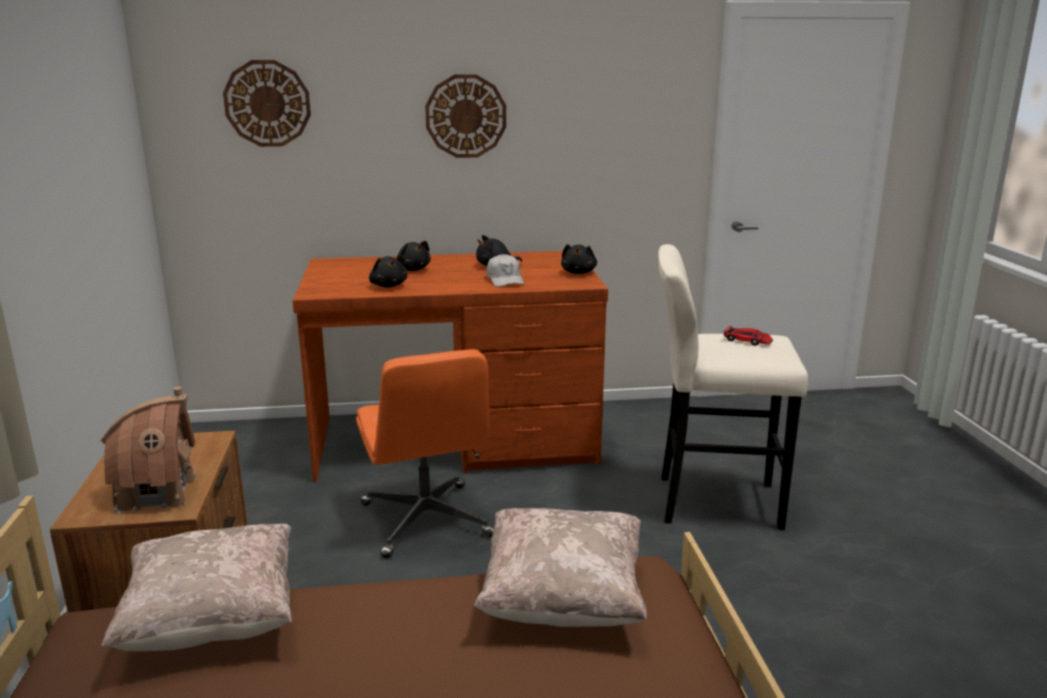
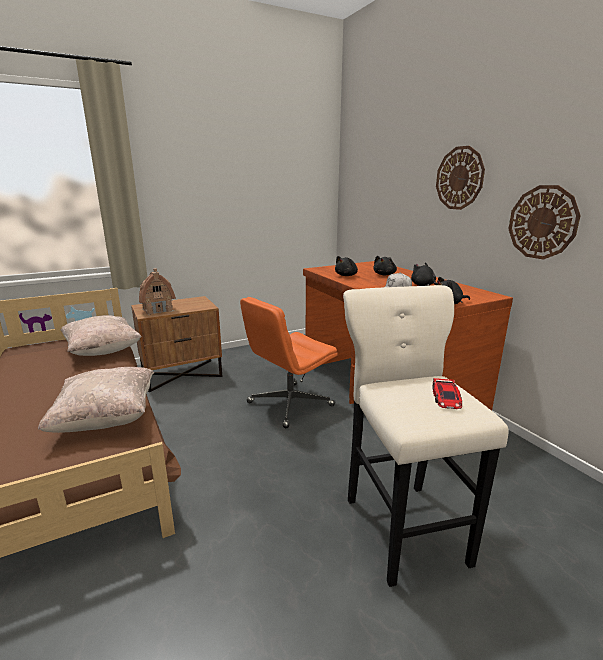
camera: 70 degrees right, 0 degrees up
(267, 103) = (374, 170): wall clock -> wall clock (542, 222)

